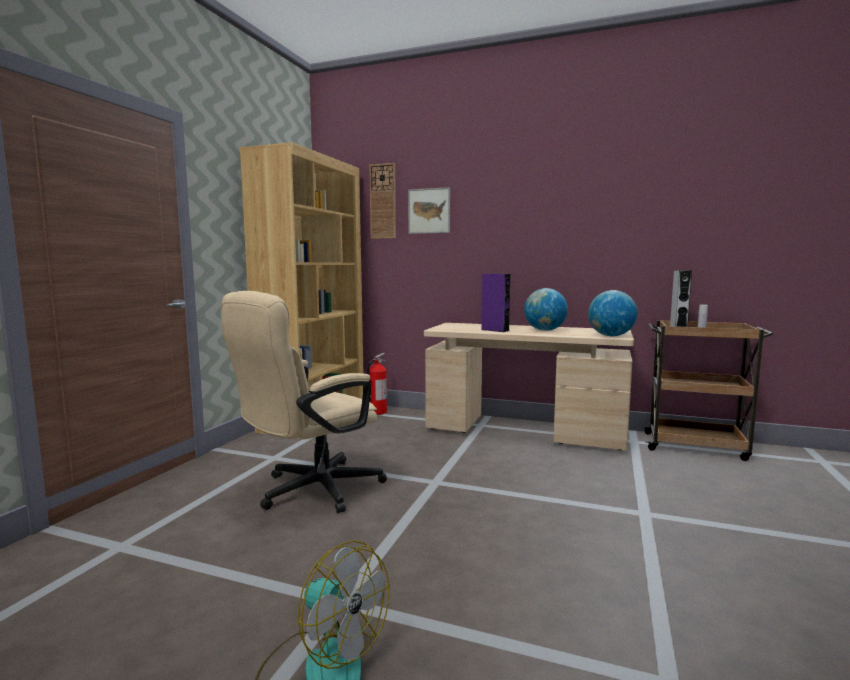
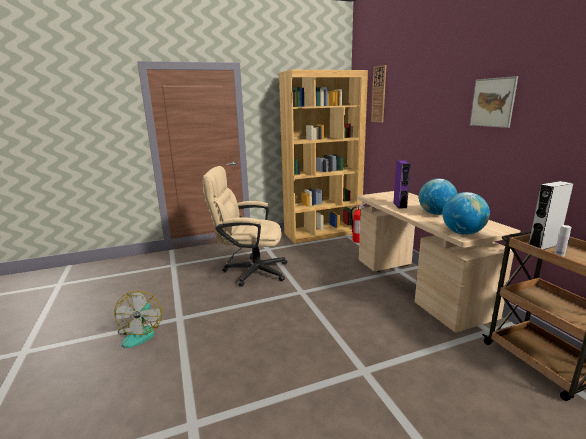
camera: 50 degrees right, 10 degrees up
(429, 211) = (400, 102): picture -> picture (492, 102)

